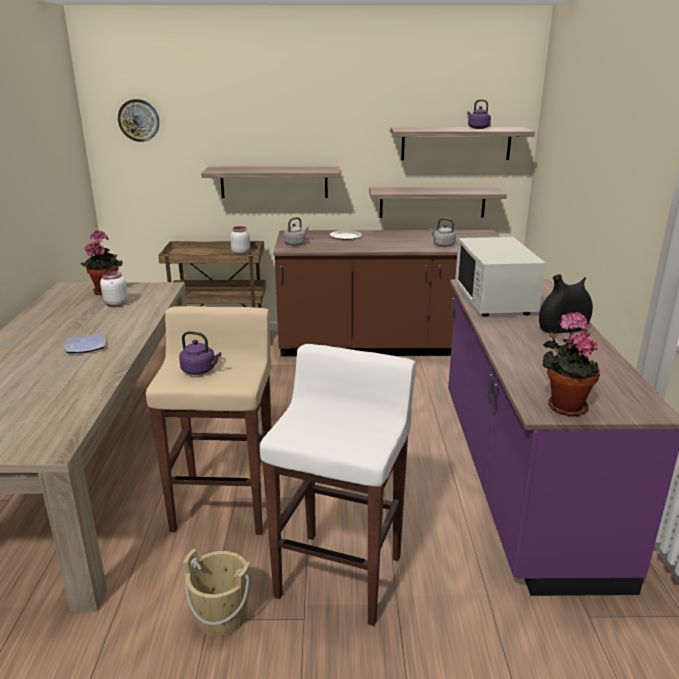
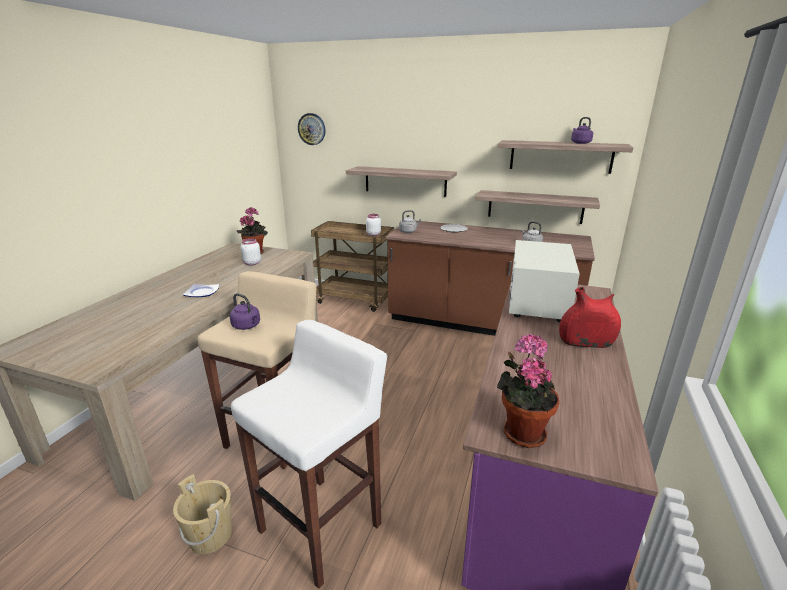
camera: 20 degrees right, 0 degrees up
(563, 329) = (586, 343): black vase -> red vase

